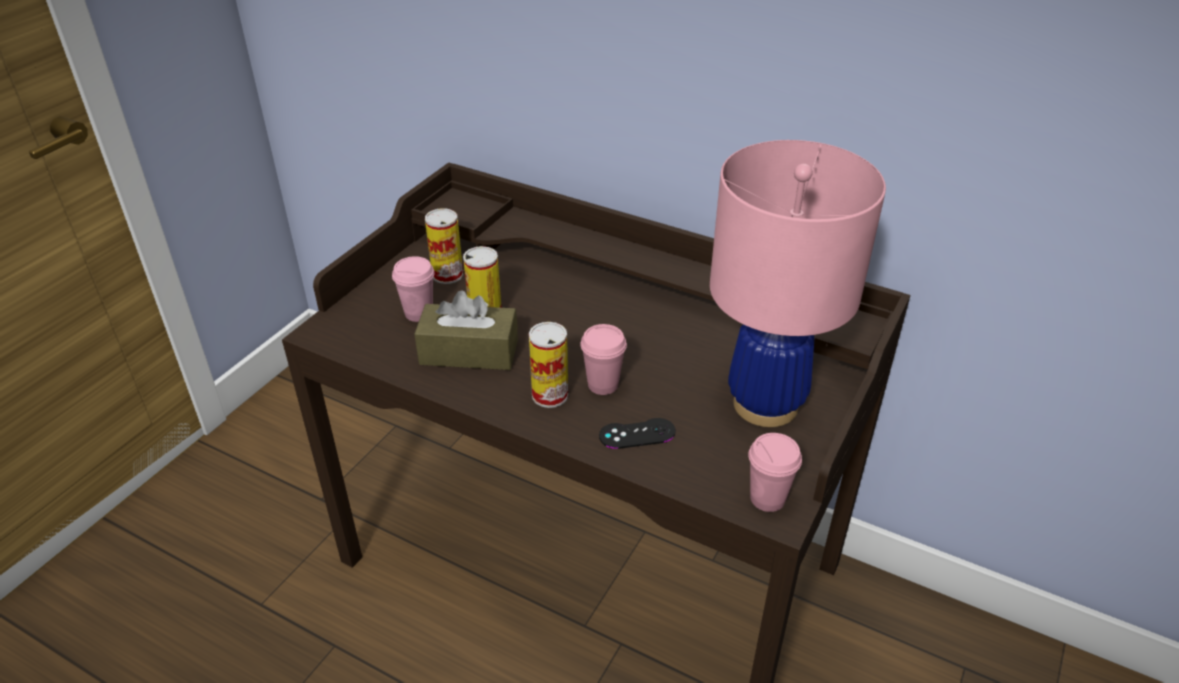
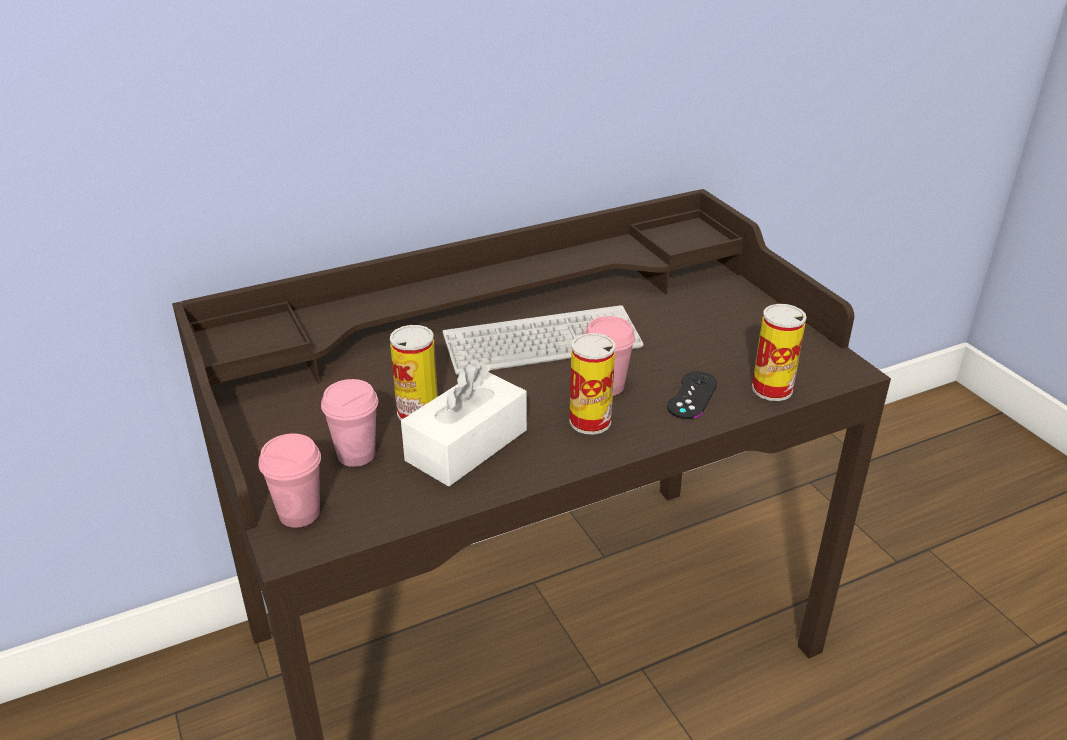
camera: 55 degrees left, 5 degrees down
(447, 274) = (313, 410): can -> can (772, 389)
(469, 352) = (466, 445): brown tissue box -> white tissue box
(626, 330) = (542, 343): none -> keyboard
(765, 404) = (714, 321): pink table lamp -> none
(767, 498) = (825, 367): pink cup -> pink cup (299, 514)

